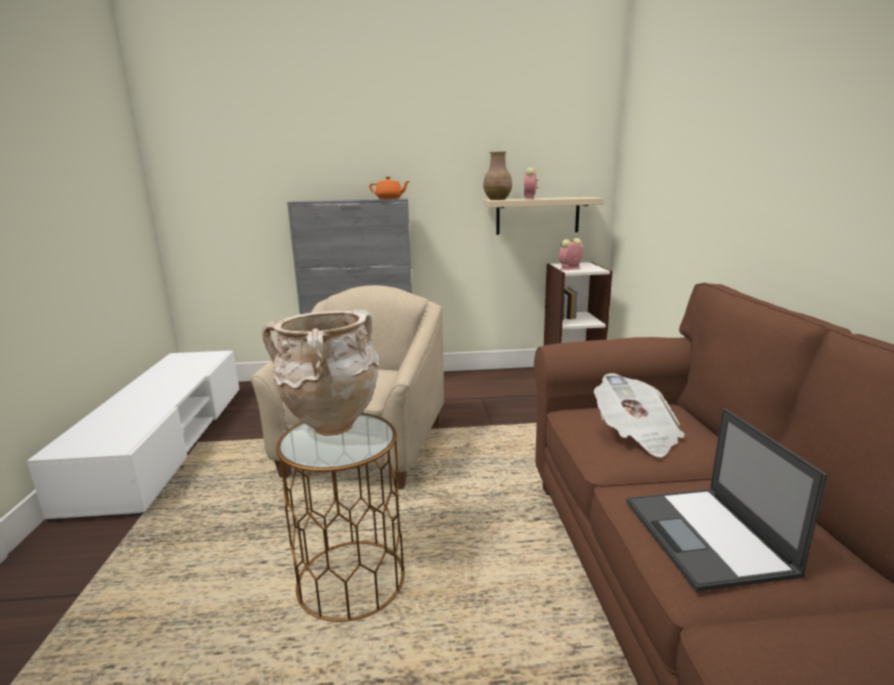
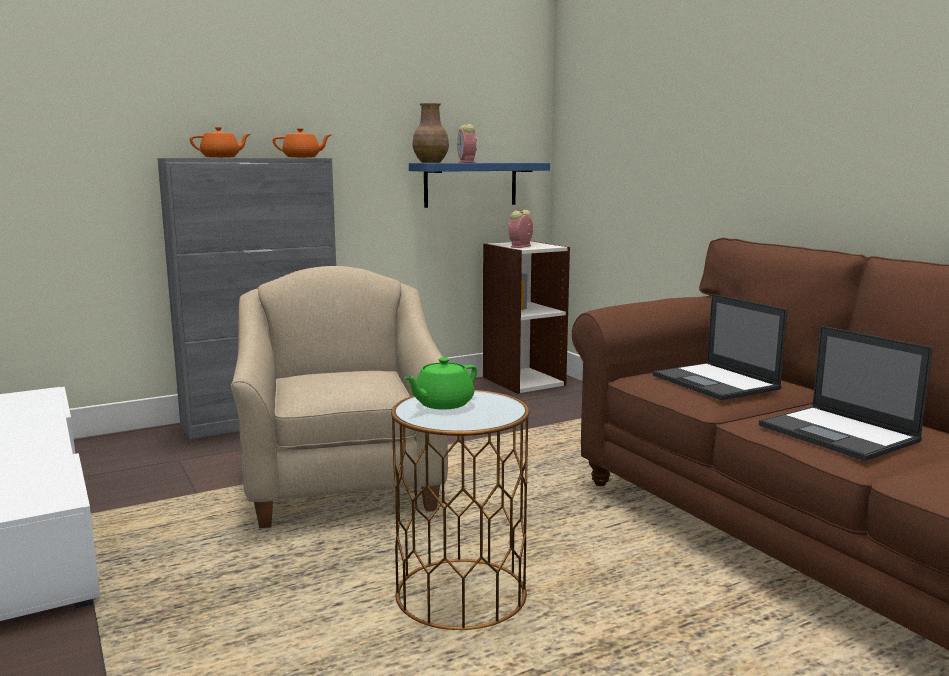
camera: 25 degrees left, 5 degrees down
(331, 429) = (442, 404): beige vase -> green teapot
(332, 199) = (221, 157): none -> orange teapot
(537, 215) = (470, 184): beige shelf -> blue shelf
(636, 435) = (716, 382): newspaper -> laptop

